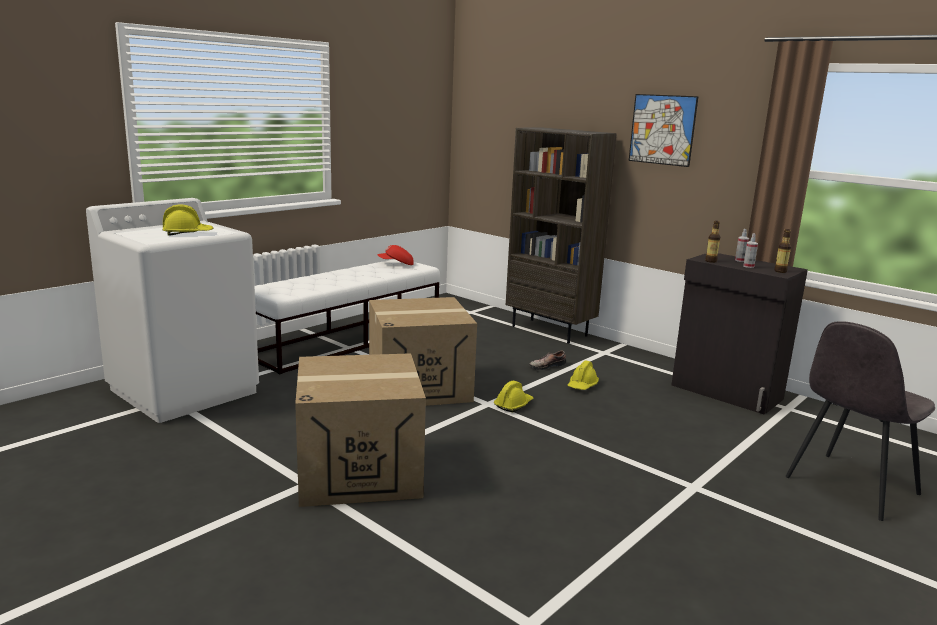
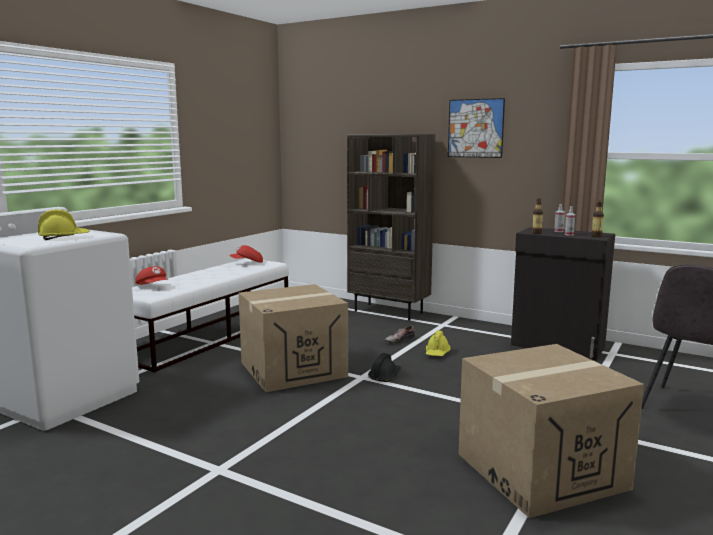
camera: 10 degrees left, 5 degrees down
(288, 284) = (153, 286): none -> red cap
(359, 471) = (266, 450): cardboard box -> cardboard box (541, 470)
(513, 405) = (385, 375): yellow hard hat -> black hard hat

